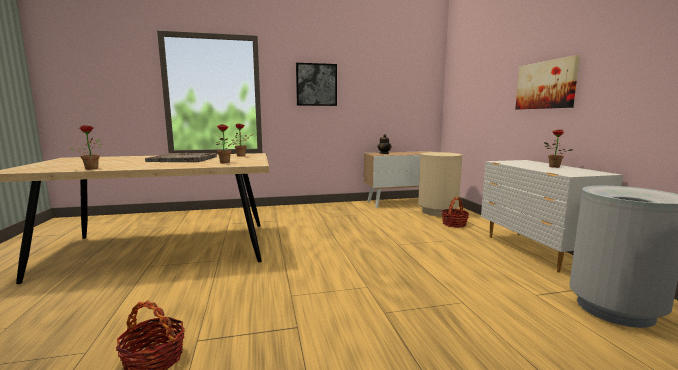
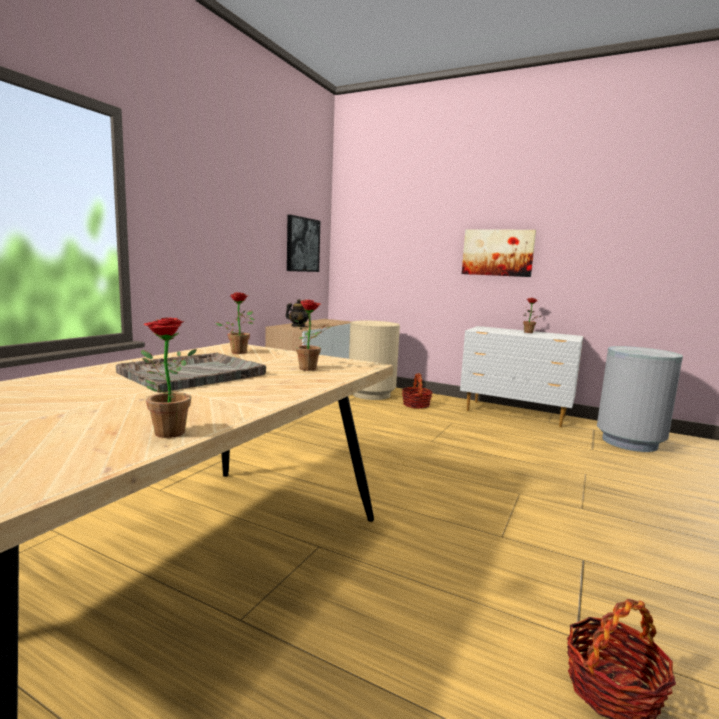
camera: 50 degrees left, 0 degrees up
(316, 85) = (209, 218): picture -> picture (302, 244)

